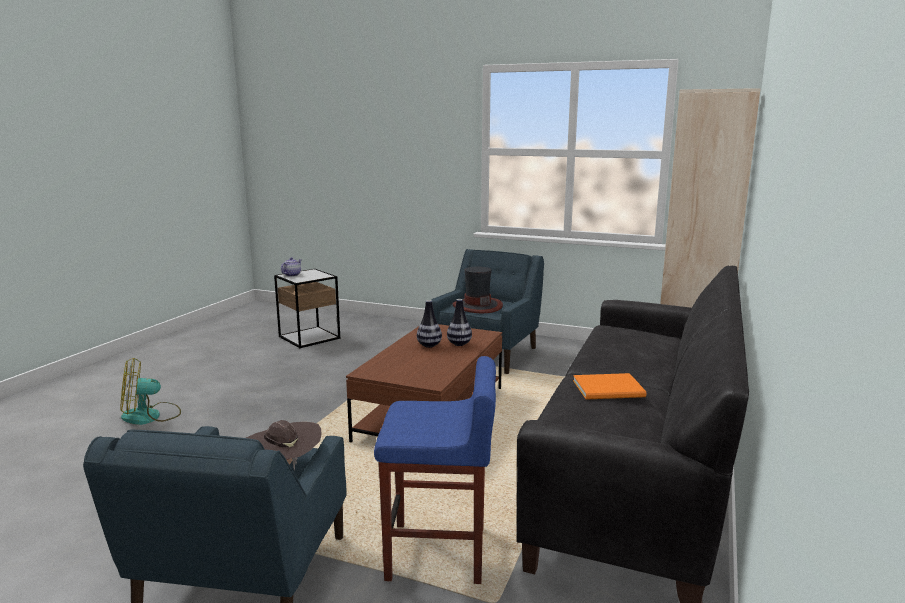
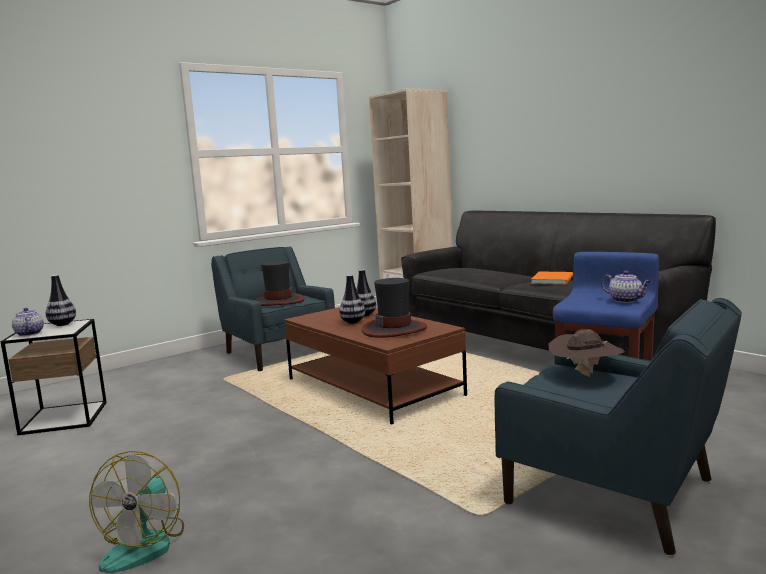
camera: 60 degrees left, 5 degrees down
(317, 274) = (62, 324): none -> vase
(414, 365) = (394, 329): none -> hat
(431, 431) = (626, 300): none -> teapot

